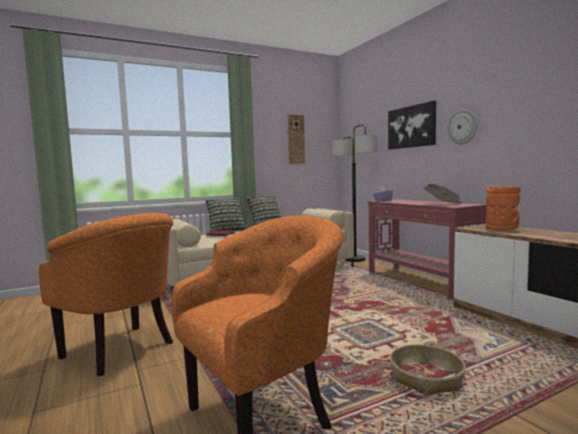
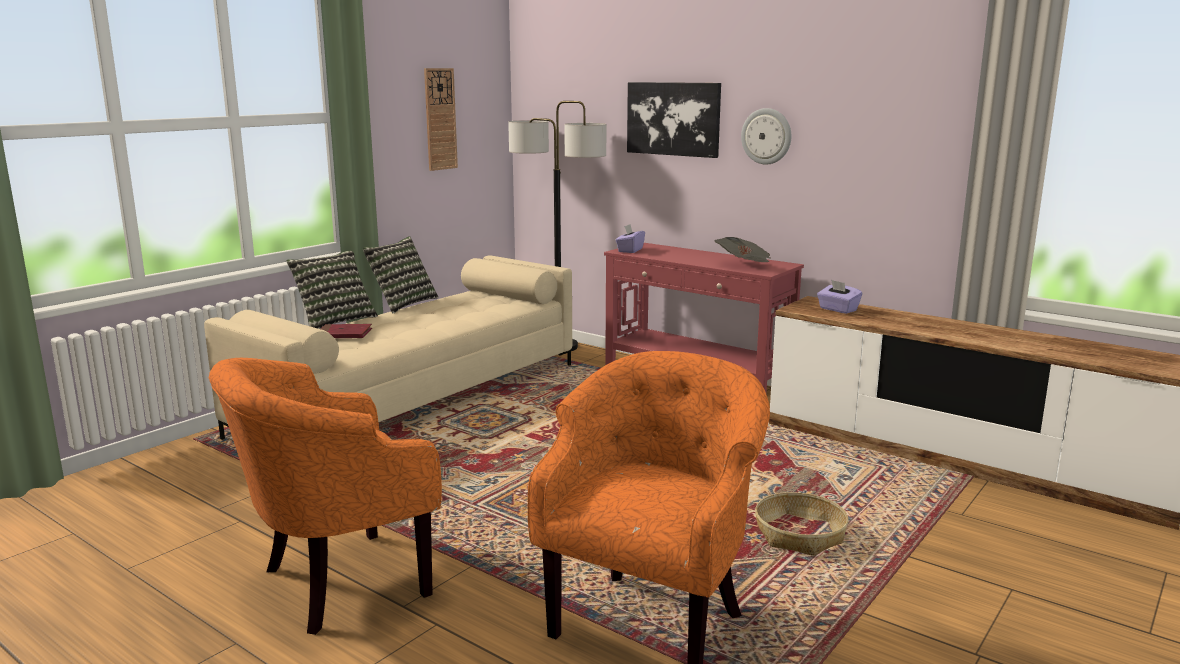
camera: 25 degrees left, 10 degrees up
(122, 350) = (336, 584): orange armchair -> orange armchair turned 135 degrees clockwise
(502, 228) = (837, 309): orange vase -> purple tissue box

